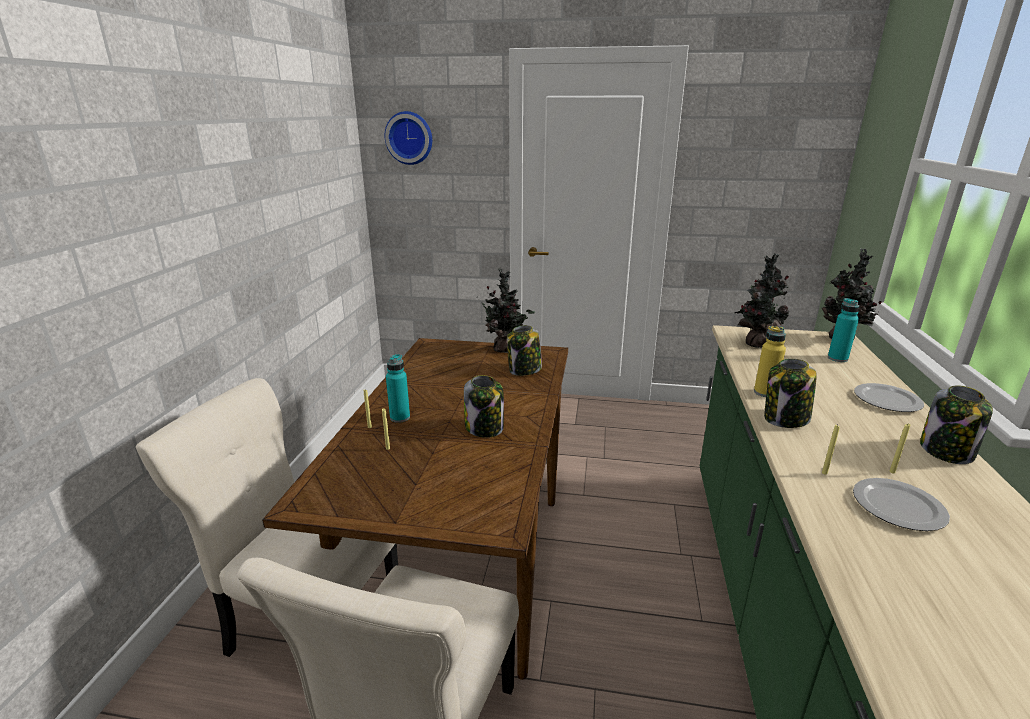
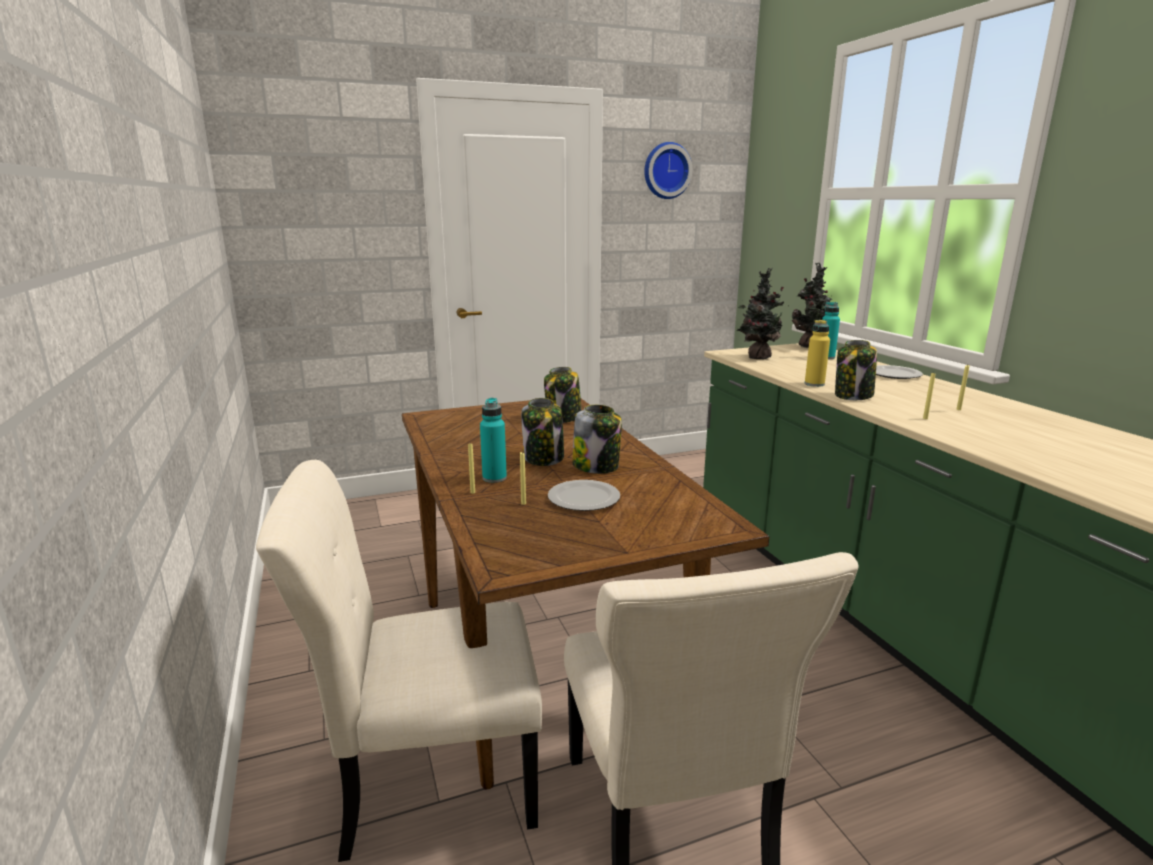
camera: 30 degrees left, 5 degrees down
(410, 138) = (292, 181): wall clock -> wall clock (666, 171)
(506, 349) = (518, 406): potted plant -> none
(900, 507) = (991, 425): plate -> plate (585, 498)
(947, 451) = (968, 393): jar -> jar (544, 458)

